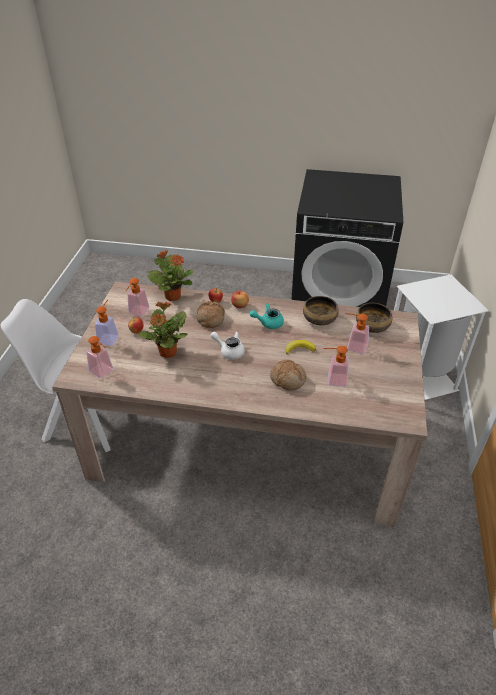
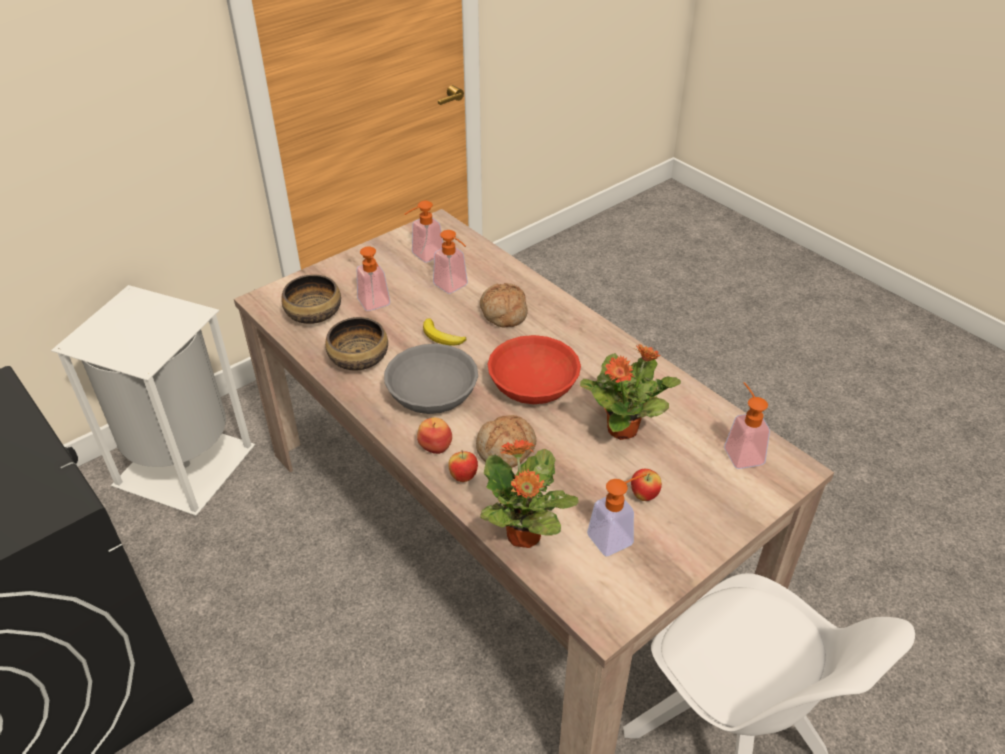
camera: 140 degrees left, 0 degrees up
(109, 337) = (698, 511): soap dispenser -> soap dispenser (423, 256)
(229, 351) = (533, 384): white teapot -> red bowl
(268, 323) = (432, 393): turquoise teapot -> grey bowl

